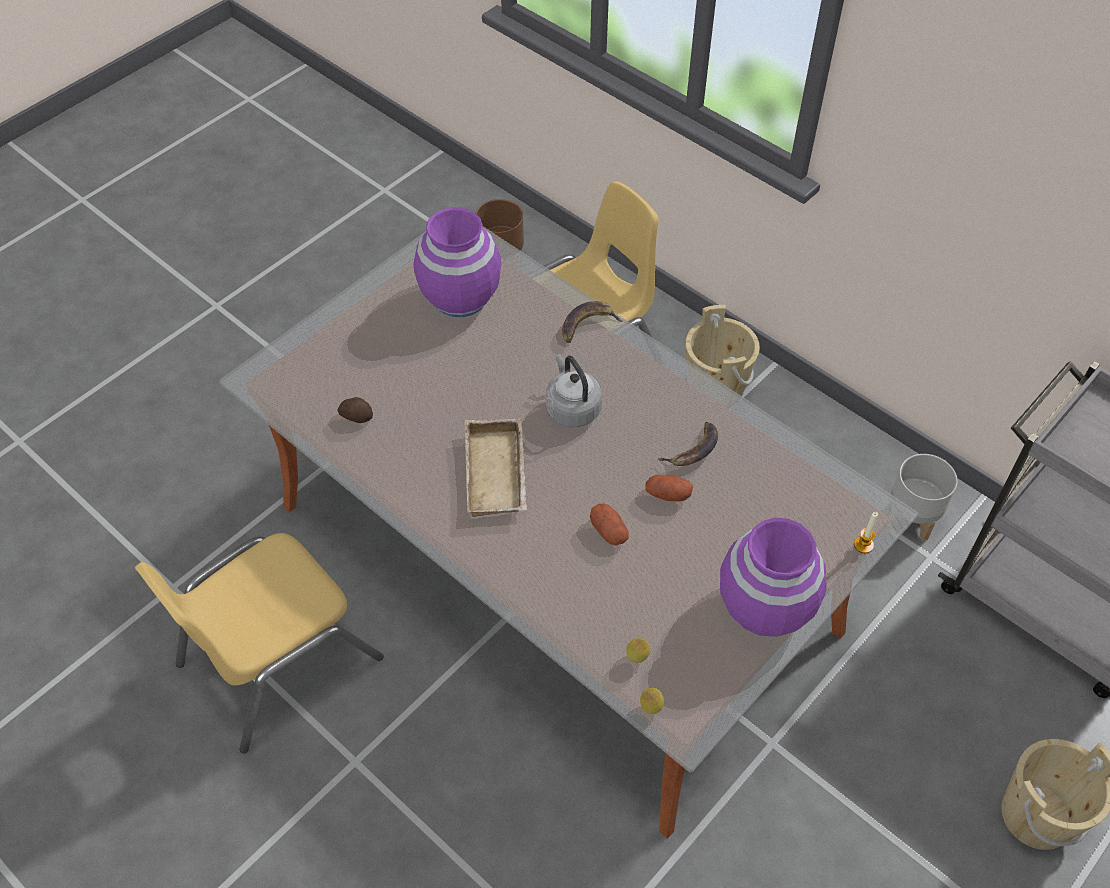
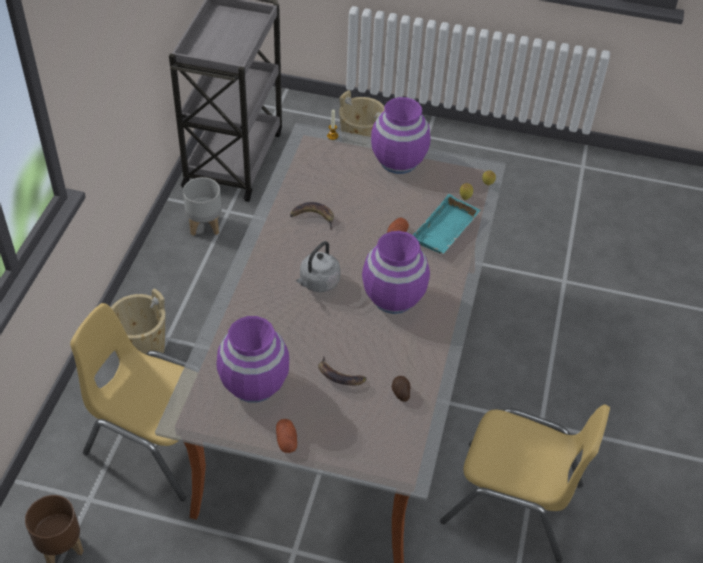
camera: 120 degrees left, 5 degrees down
(498, 474) = (393, 298): beige tray -> purple vase
(581, 595) = (446, 231): none -> turquoise tray
(587, 324) = (239, 301): banana -> banana (339, 376)
(667, 494) = (353, 218): potato -> potato (286, 441)

